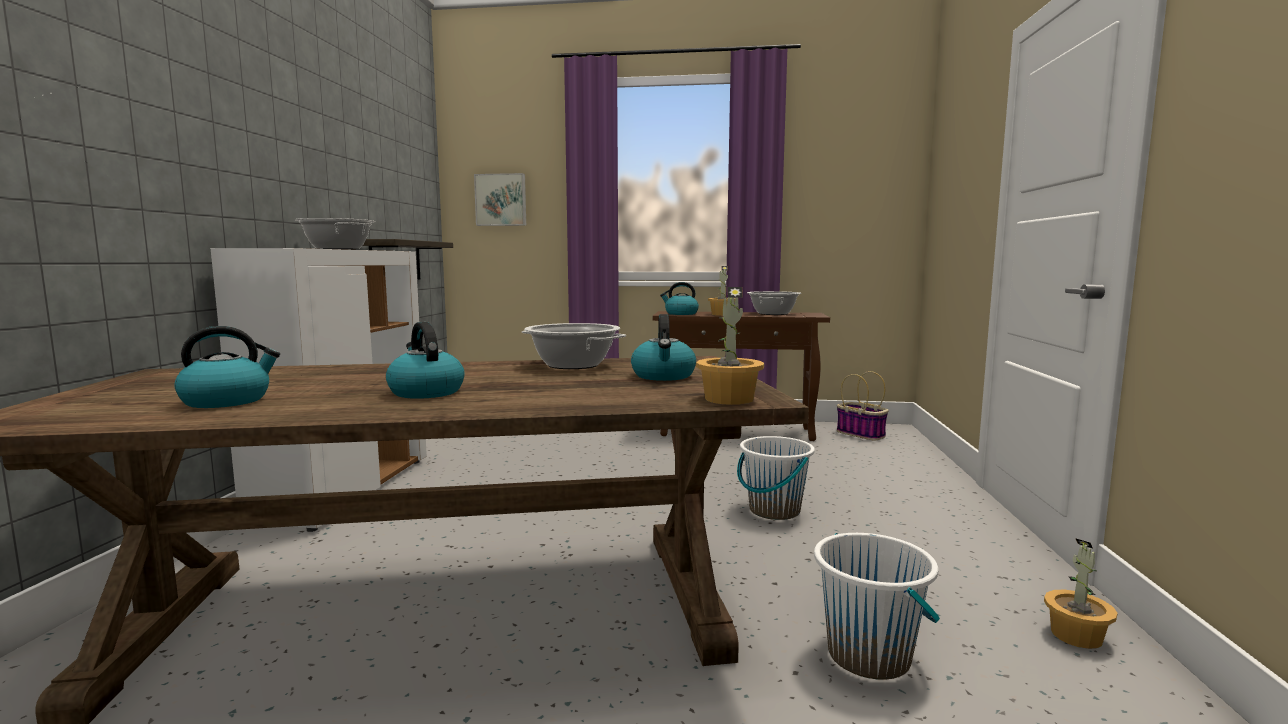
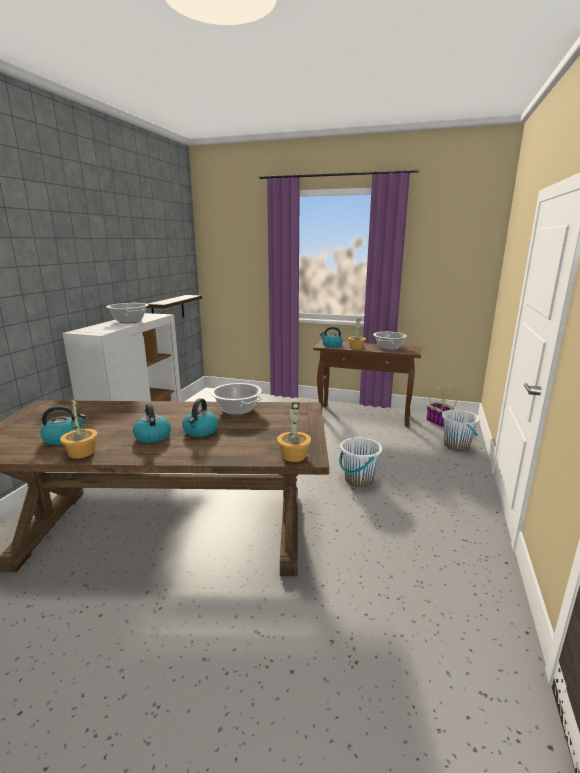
camera: 10 degrees right, 10 degrees up
(501, 200) = (231, 266): picture -> none
(664, 376) = (276, 426): kettle -> kettle (200, 431)
(869, 656) = (364, 581): white bucket -> white bucket (456, 445)
(1076, 636) = (482, 583): potted plant -> potted plant (81, 452)

